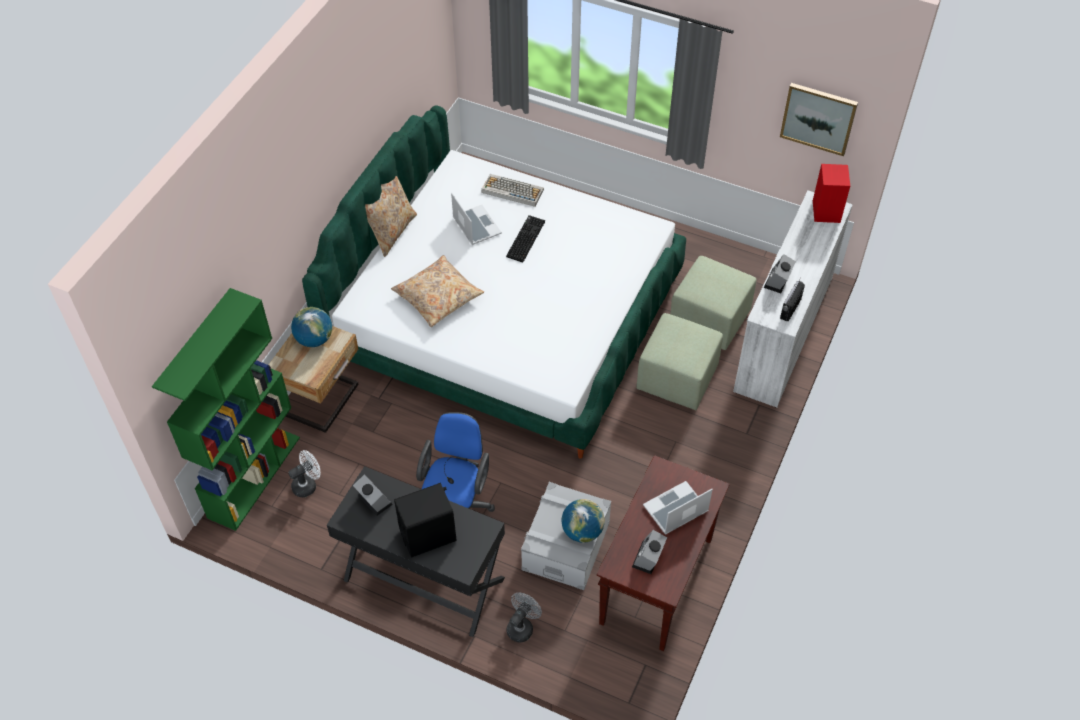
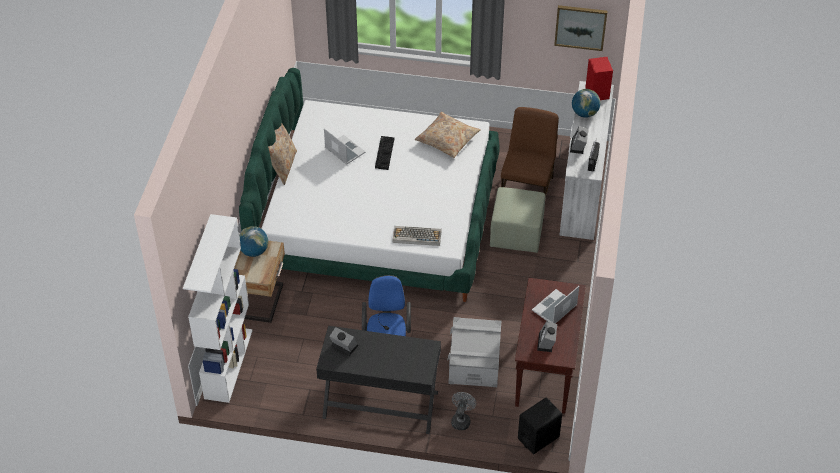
camera: 15 degrees left, 5 degrees down
(254, 476) = (228, 363): green bookcase -> white bookcase
(307, 484) = (271, 360): white fan -> none
(428, 535) = (390, 360): black speaker -> black speaker (538, 437)
(438, 297) = (334, 205): beige pillow -> beige pillow (447, 140)
(511, 191) = (362, 121): keyboard -> keyboard (416, 236)
(582, 531) = (488, 344): globe -> globe (584, 113)
(710, 320) = (527, 189): green ottoman -> brown chair

